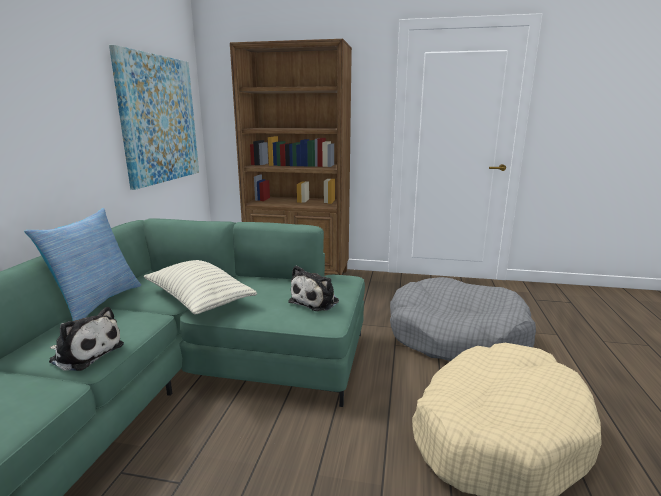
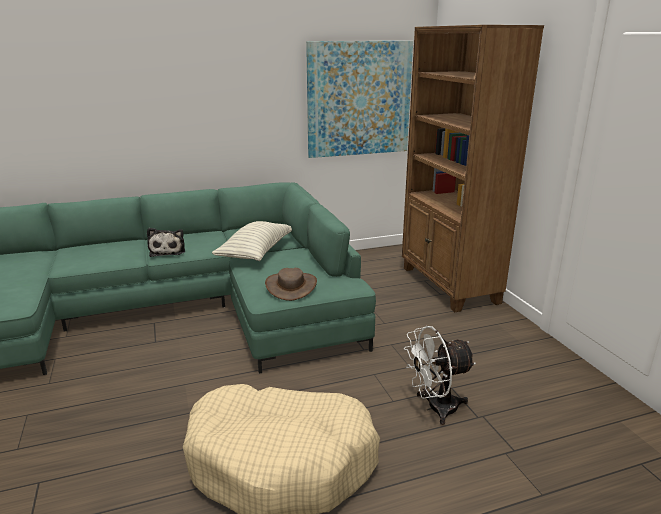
camera: 60 degrees right, 5 degrees up
(96, 302) = (224, 230): pillow -> none
(316, 301) = (291, 286): plush toy -> brown hat
(456, 336) = (435, 408): grey dog bed -> white fan

